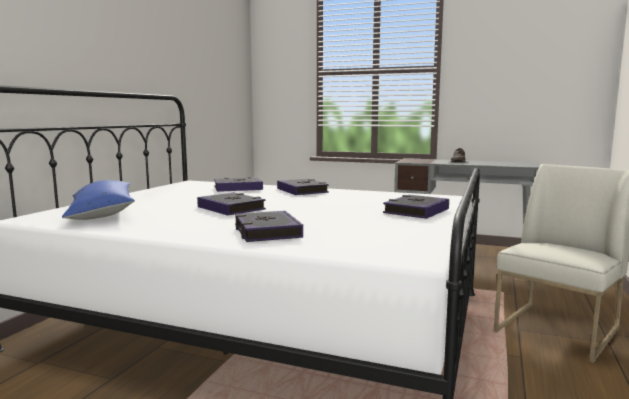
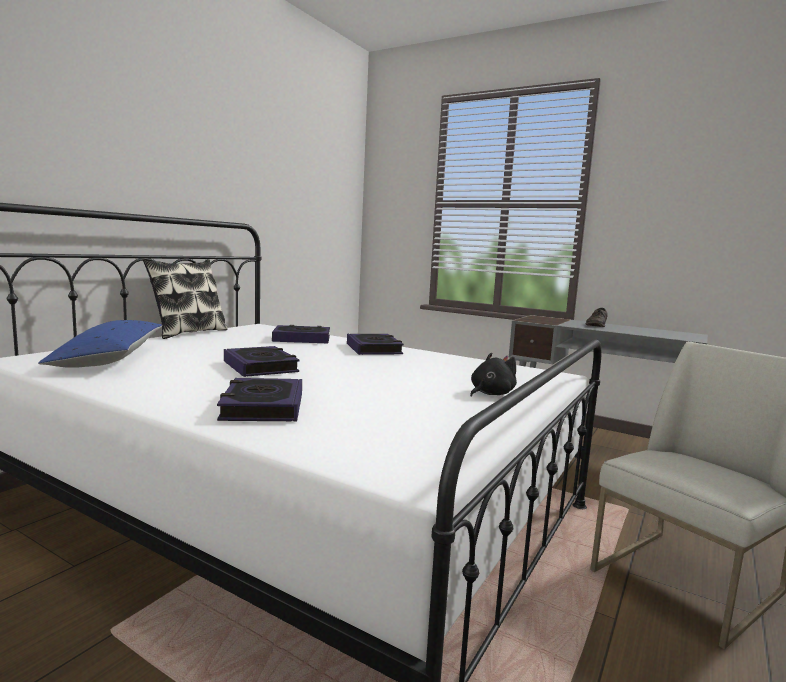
camera: 10 degrees right, 0 degrees up
(139, 190) = (188, 333): none -> pillow
(416, 211) = (490, 394): book -> black plush toy

